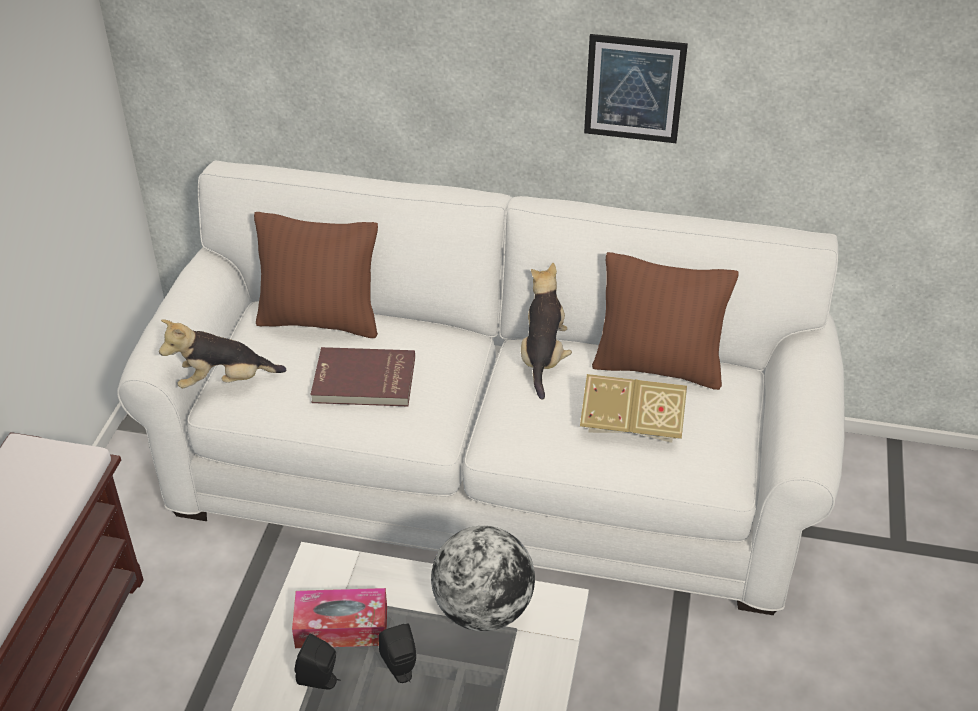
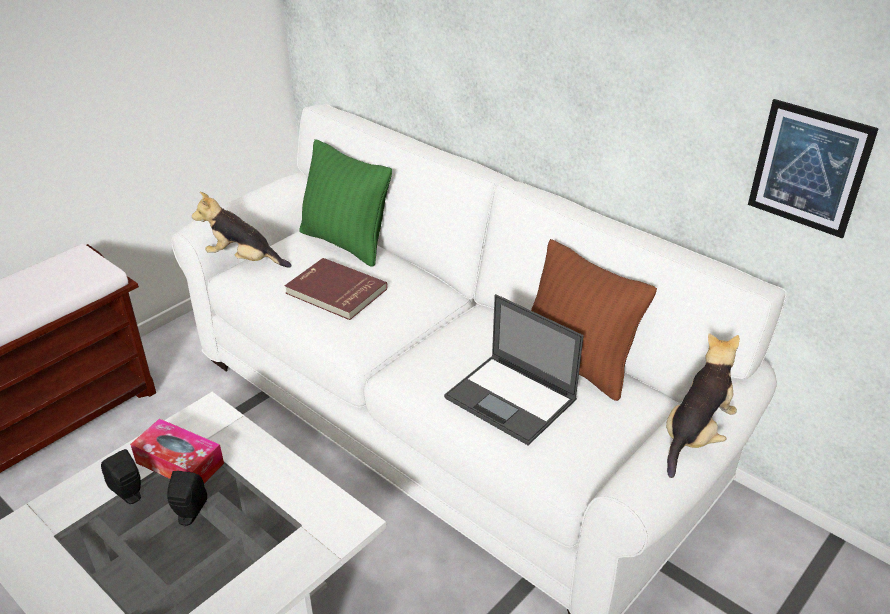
camera: 30 degrees right, 5 degrees down
(320, 321) = (345, 243): brown pillow -> green pillow
(483, 610) = (289, 498): globe -> none
(543, 358) = (486, 323): plush toy -> plush toy (695, 434)
(631, 425) = (512, 399): book -> laptop
(634, 89) = (626, 99): picture -> picture (809, 168)

